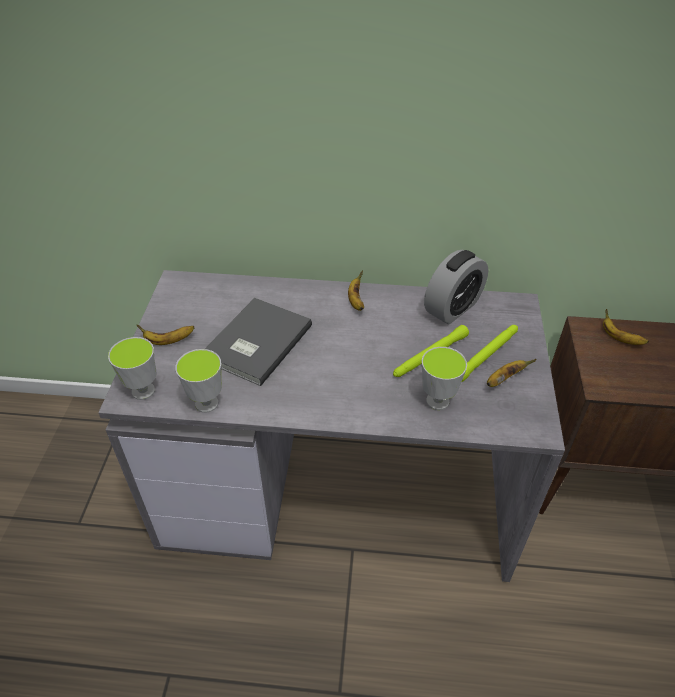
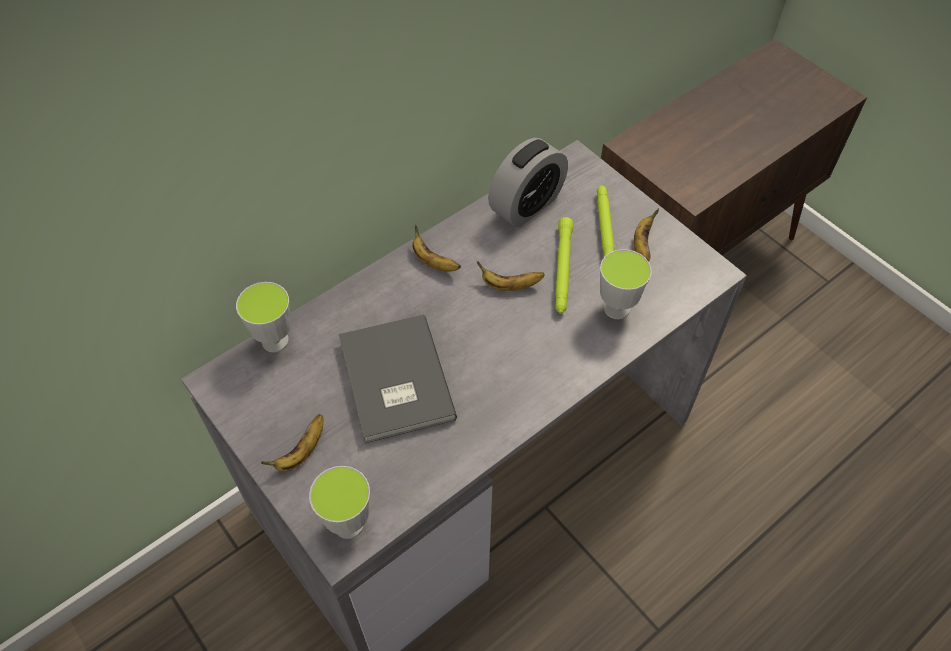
camera: 45 degrees left, 10 degrees up
(206, 403) = (428, 481): cup -> cup (275, 341)
(452, 308) = (526, 205): alarm clock -> alarm clock turned 45 degrees clockwise
(619, 338) = (662, 138): banana -> banana (509, 285)

